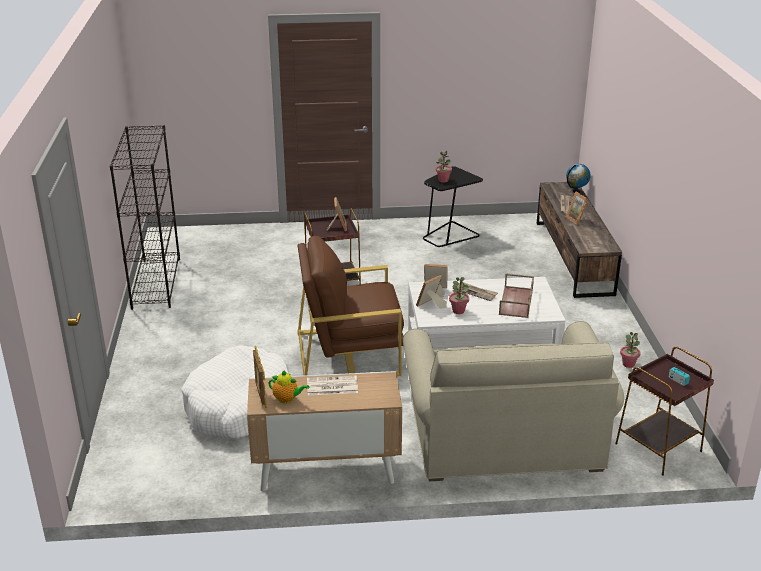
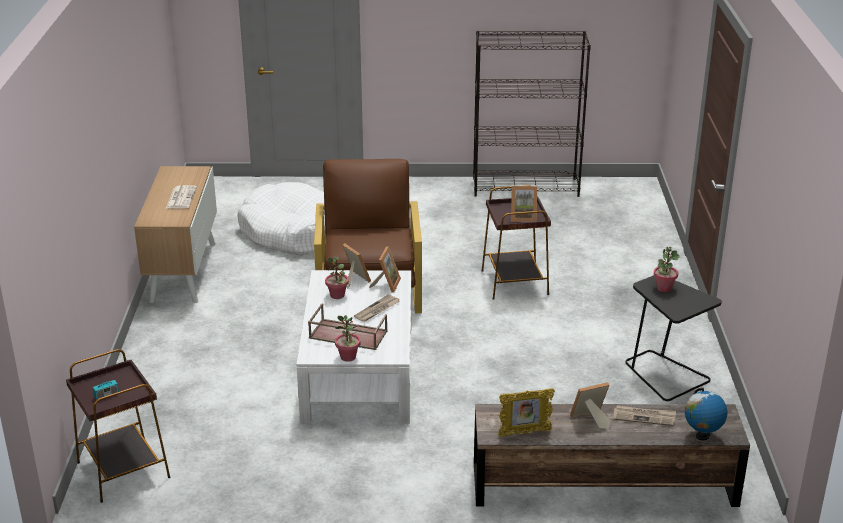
camera: 95 degrees right, 0 degrees up
(261, 395) = (183, 170): picture frame -> picture frame (524, 433)
(287, 399) = (172, 180): teapot -> none
(503, 437) = (188, 367): beige sofa -> none
(628, 364) = (294, 481): potted plant -> potted plant (348, 357)

